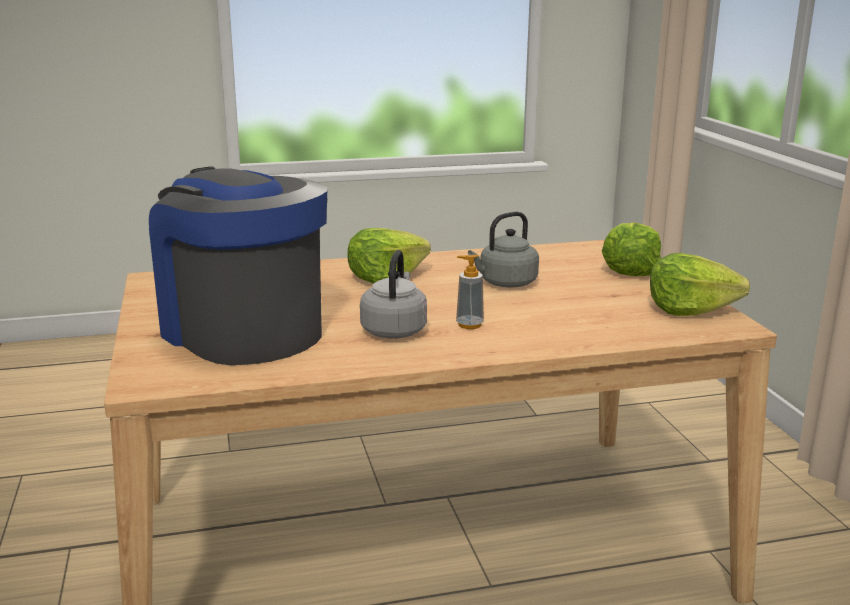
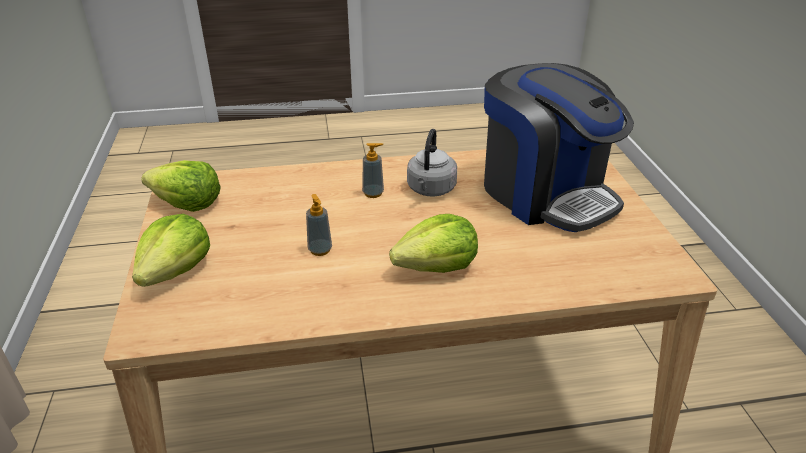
camera: 175 degrees left, 15 degrees up
(505, 283) = (320, 250): grey kettle -> soap dispenser

